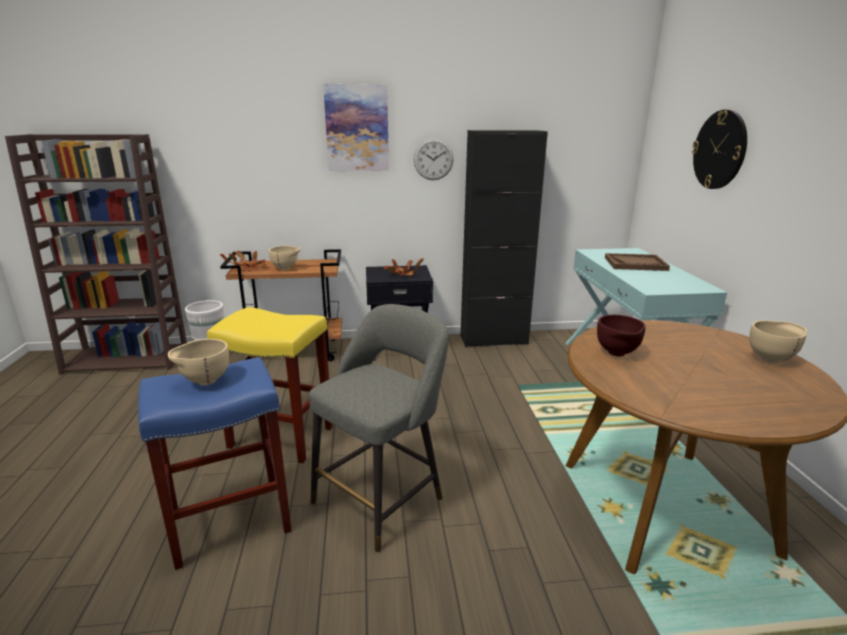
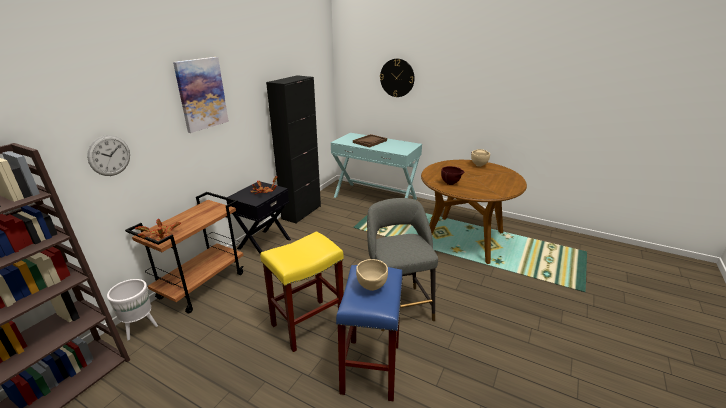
camera: 55 degrees left, 5 degrees up
(286, 269) = (195, 222): beige bowl -> none
(433, 159) = (249, 106): wall clock -> wall clock (109, 155)

